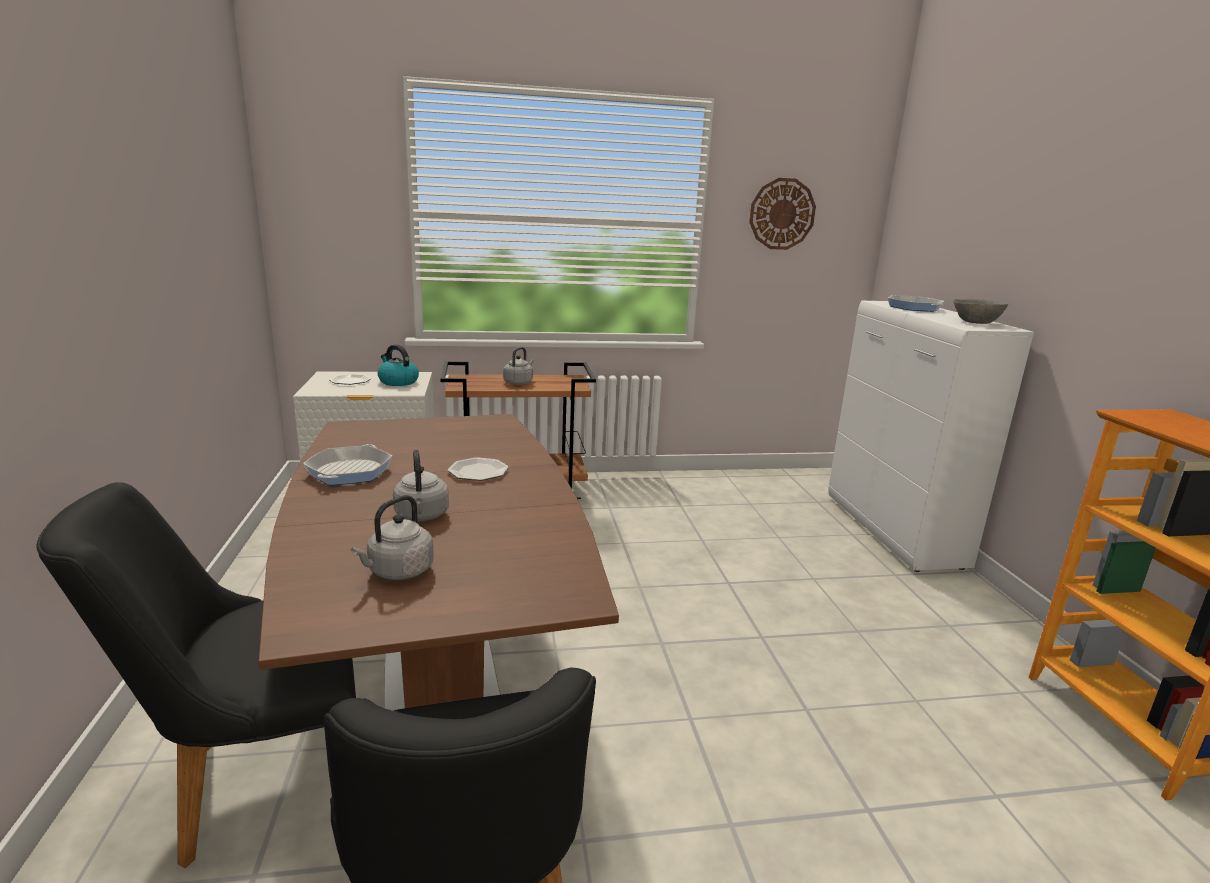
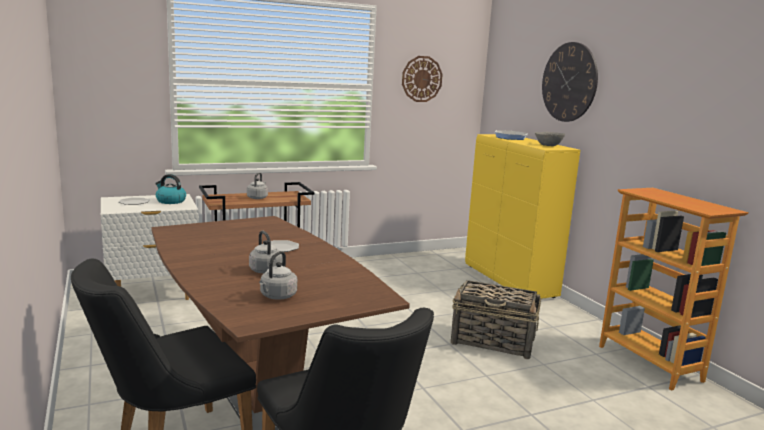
camera: 15 degrees left, 5 degrees down
(349, 471) = (198, 253): frying pan -> none
(837, 642) = (493, 342): none -> basket
(893, 532) = (510, 281): white cabinet -> yellow cabinet
(1026, 214) = (569, 82): none -> wall clock

